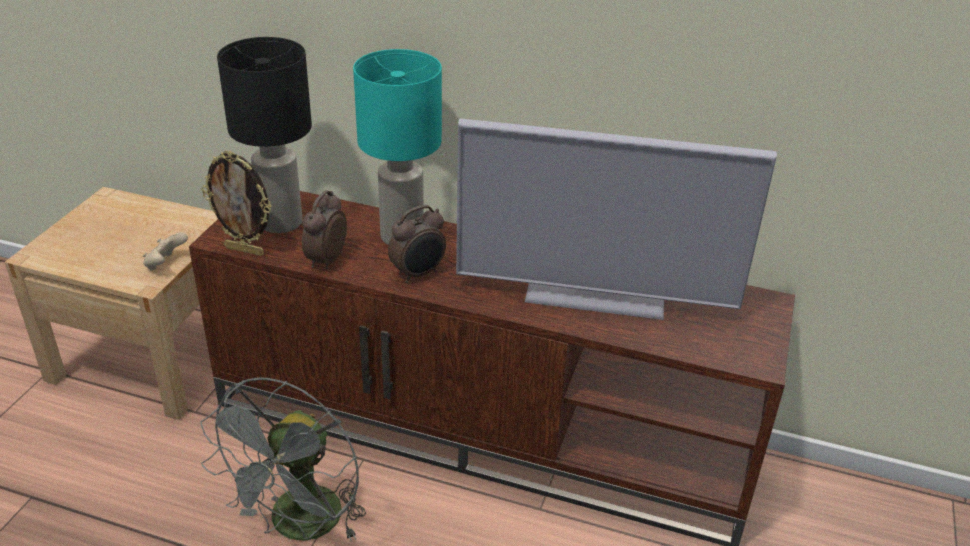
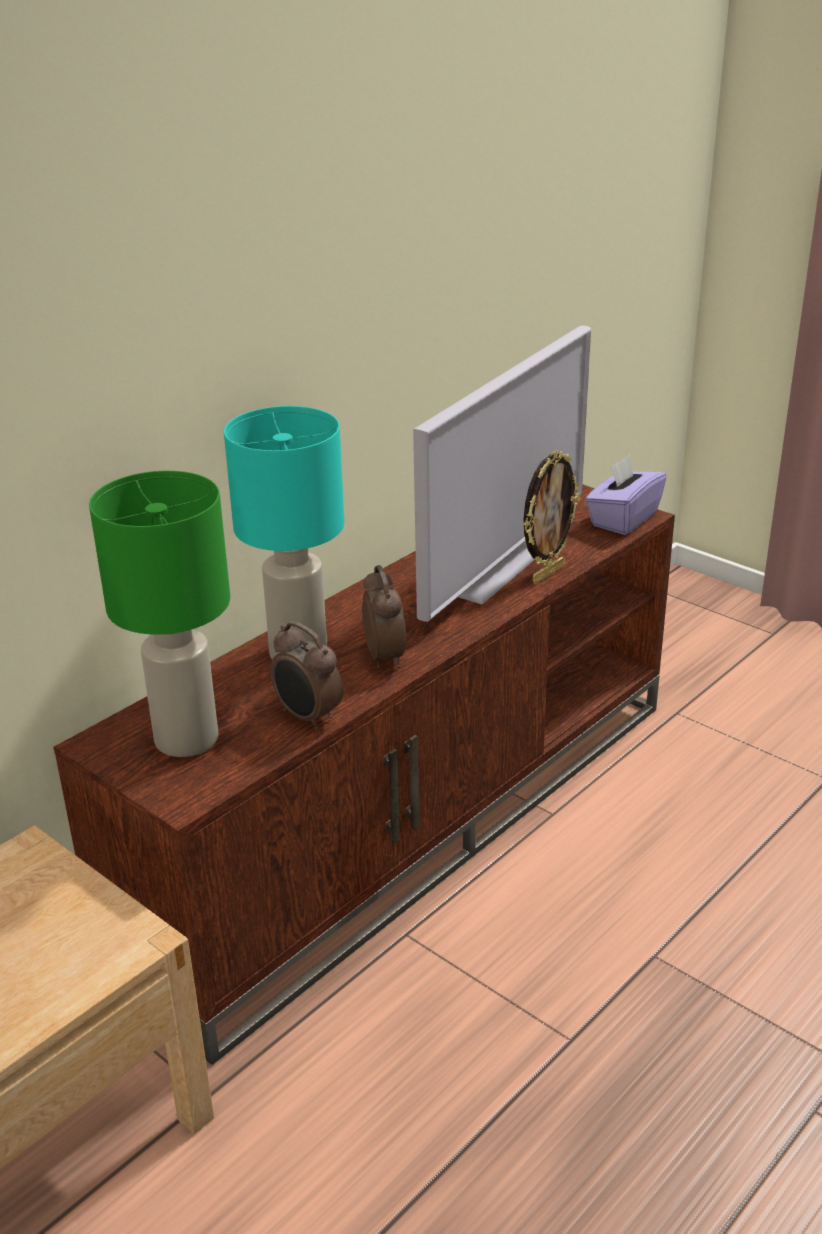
camera: 65 degrees left, 5 degrees down
(166, 264) = (107, 913): beige game controller -> none
(245, 250) = (232, 779): picture frame -> picture frame (547, 573)
(281, 222) = (185, 739): black table lamp -> green table lamp
(300, 527) = (491, 1015): grey fan -> none
(741, 352) = (623, 519): none -> purple tissue box

